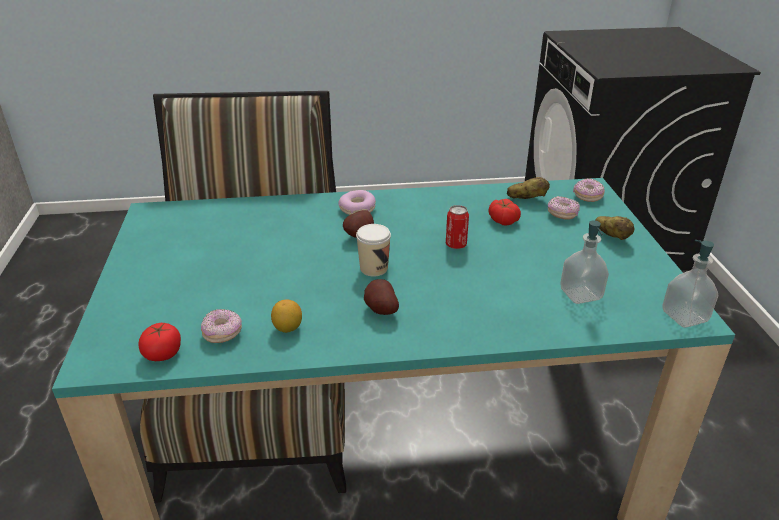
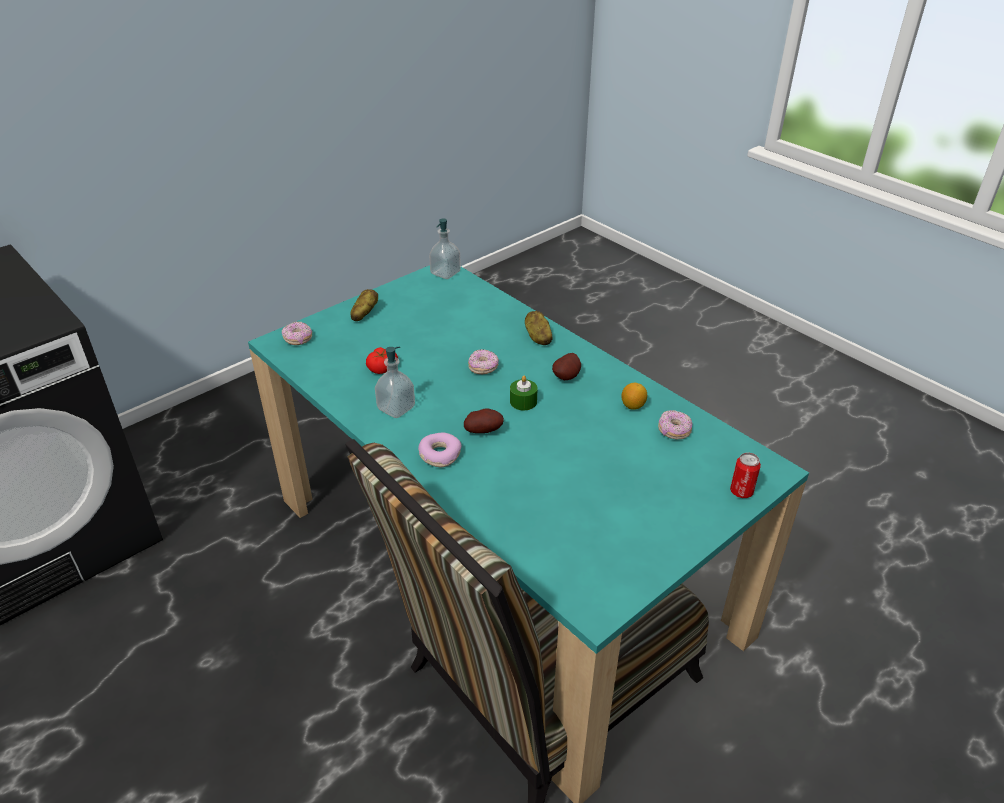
camera: 125 degrees left, 5 degrees up
(163, 353) = (723, 445): tomato -> none
(374, 268) = (523, 401): cup -> green candle
(456, 245) = (447, 376): can -> can (741, 491)
(527, 198) = (329, 367): potato -> potato (538, 337)
(562, 214) = (345, 343): donut -> donut (483, 368)
(580, 294) = (459, 309): soap dispenser -> soap dispenser (396, 408)

